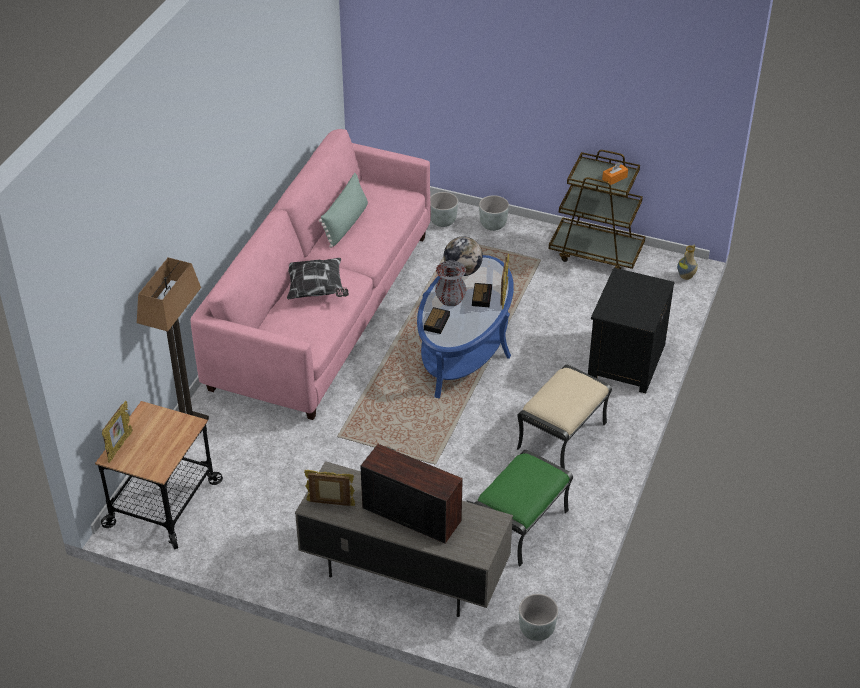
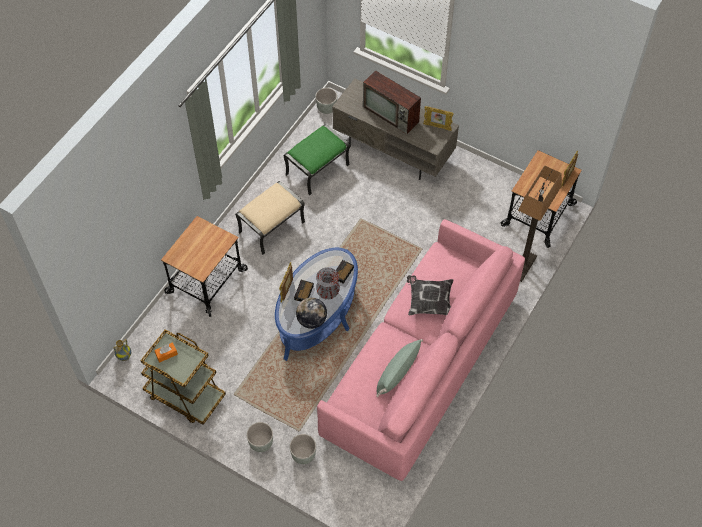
camera: 170 degrees left, 15 degrees up
(625, 361) = (206, 281): black nightstand -> cart

